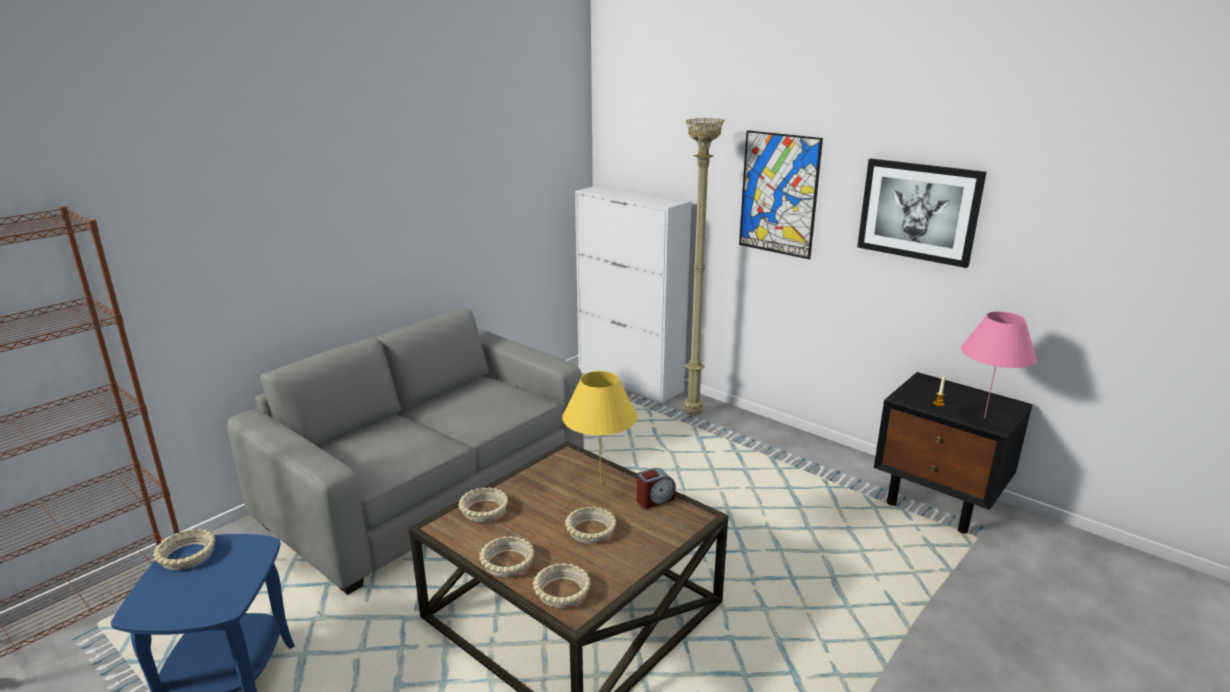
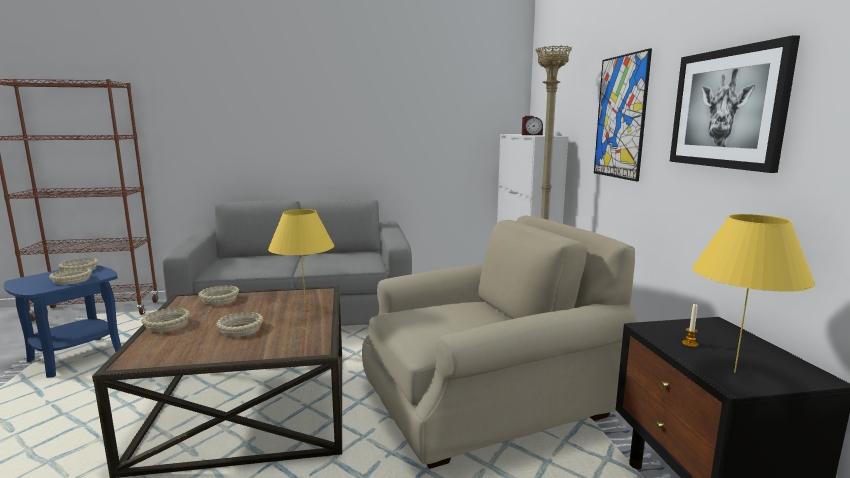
camera: 40 degrees right, 10 degrees down
(562, 591) = (150, 349): beige bowl -> beige bowl (72, 280)
(655, 500) = (313, 329): alarm clock -> alarm clock (532, 135)
(745, 501) = (484, 399): none -> beige armchair
(984, 417) = (734, 372): pink table lamp -> yellow table lamp

